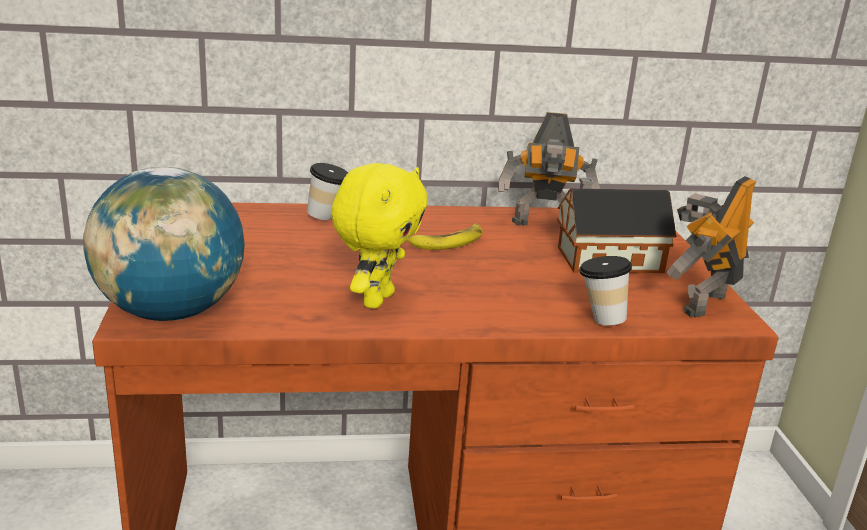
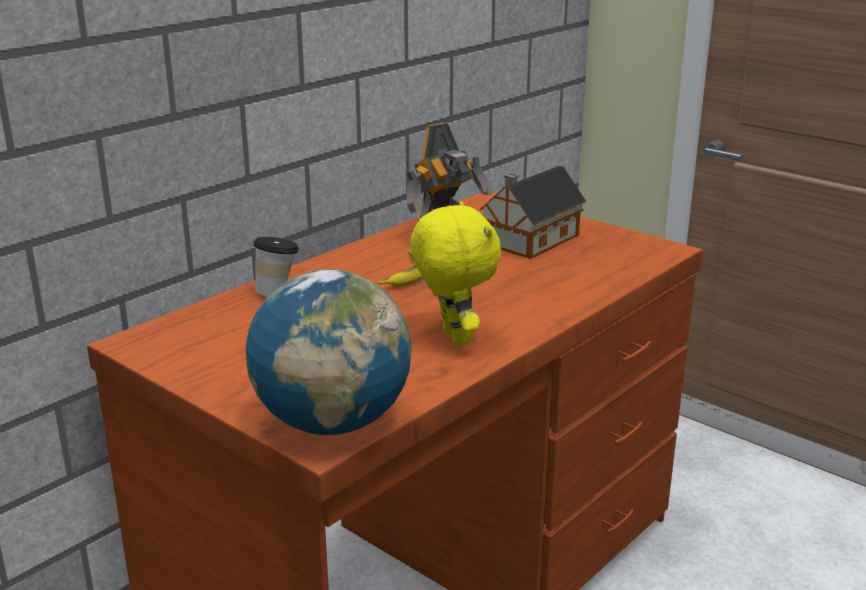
camera: 40 degrees left, 0 degrees up
(598, 319) = (604, 283): cup -> none
(700, 303) = (633, 246): toy robot -> none

